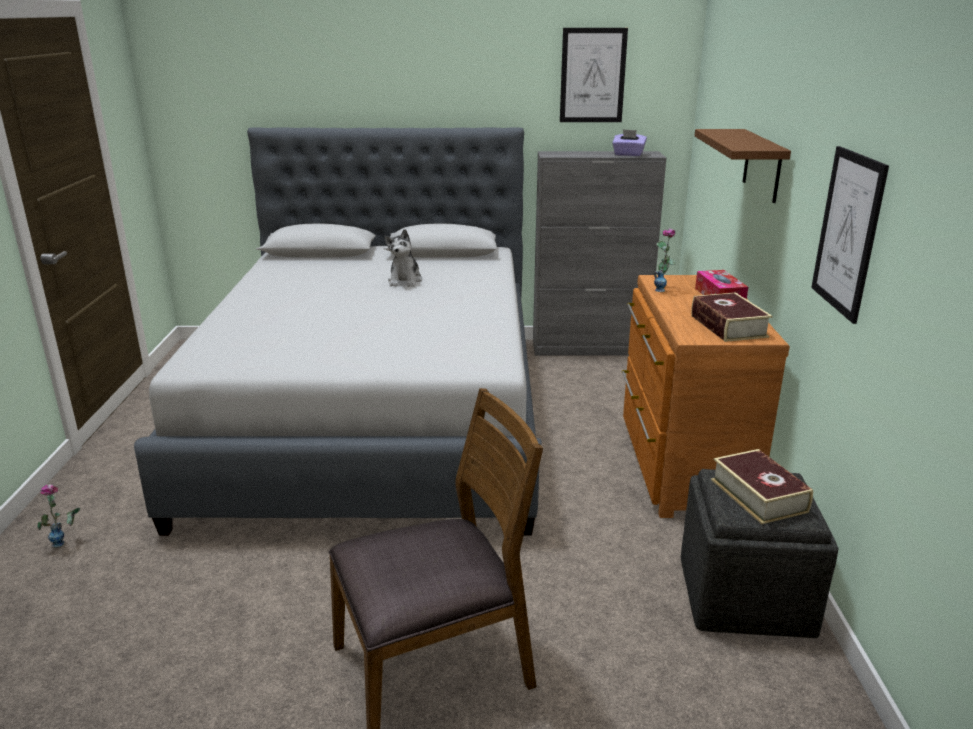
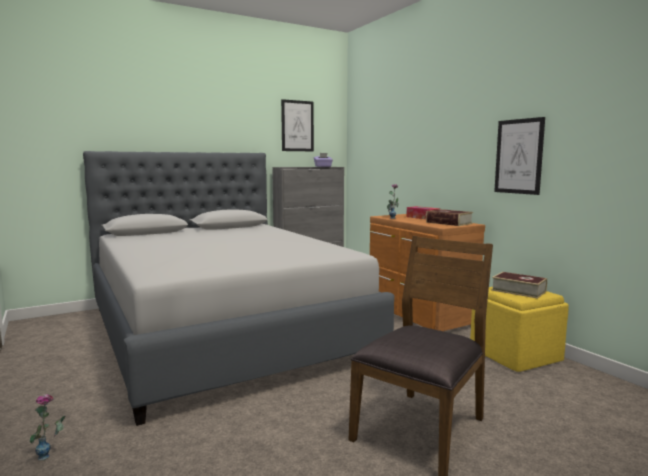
camera: 30 degrees left, 15 degrees down
(405, 281) = (230, 236): plush toy -> none
(746, 597) = (516, 355): grey ottoman -> yellow ottoman
(762, 165) = (427, 151): brown shelf -> none

